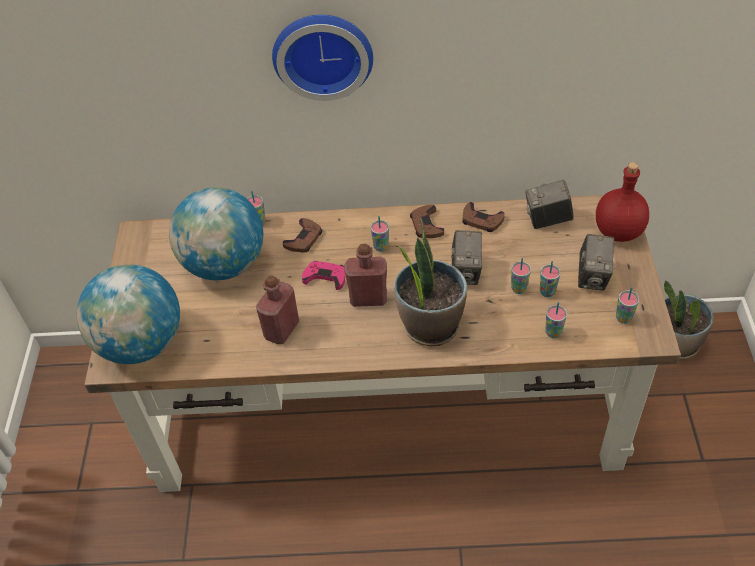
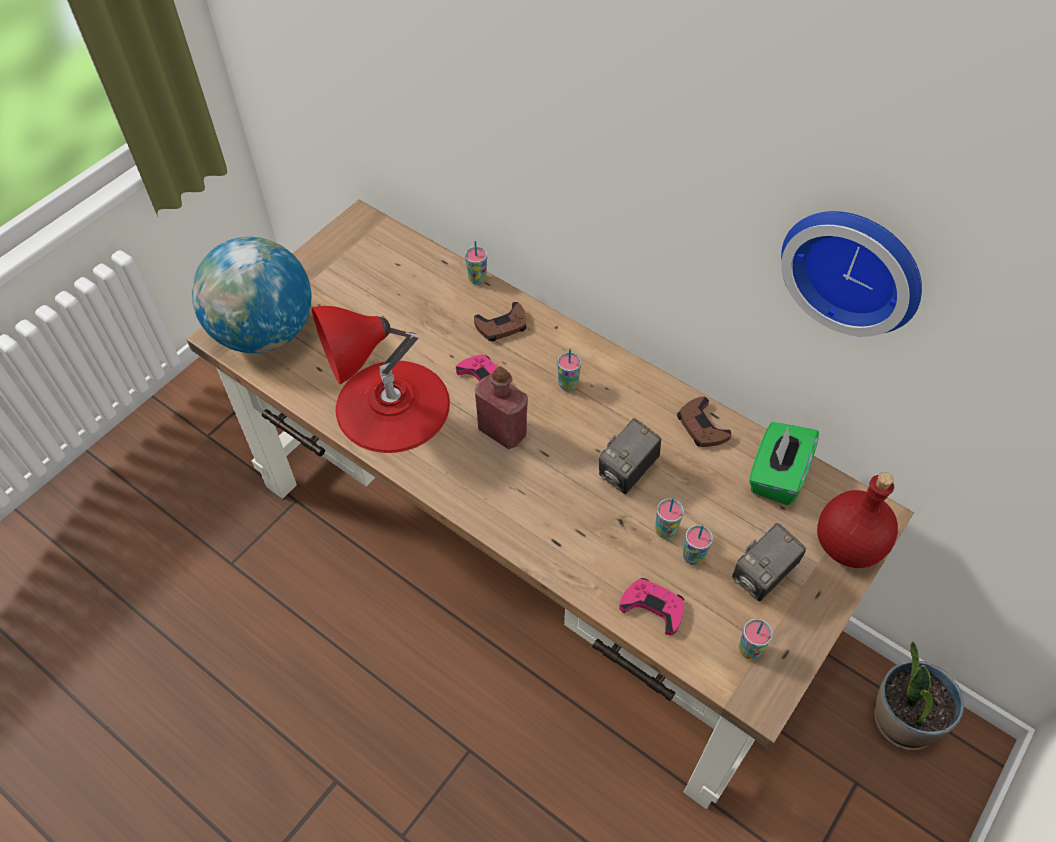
camera: 35 degrees right, 5 degrees up
(224, 264) = (405, 303): globe -> none
(281, 329) = (392, 405): red bottle -> red table lamp
(323, 53) = (585, 122): wall clock -> wall clock (855, 266)
(426, 225) = (637, 392): brown game controller -> none
(430, 325) = (534, 503): potted plant -> none
(547, 220) = (776, 475): camera -> green tissue box
(553, 333) = (653, 607): cup -> pink game controller

